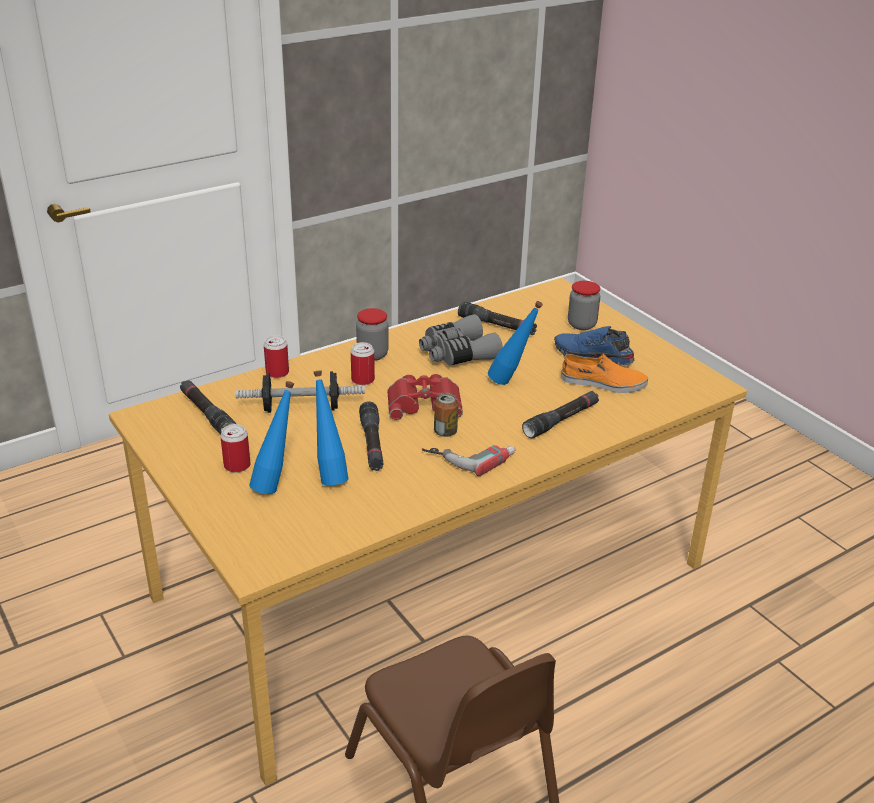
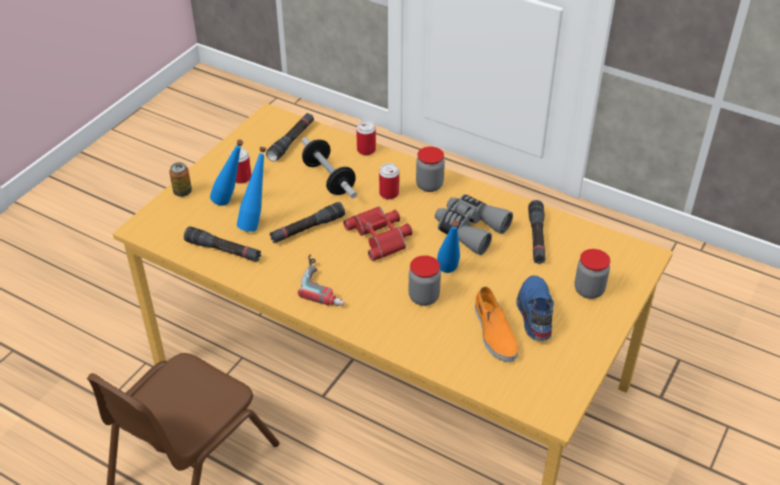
camera: 65 degrees right, 10 degrees up
(445, 432) = (348, 260): can -> can (182, 192)
(532, 404) = (424, 297): none -> jar
(561, 420) = (412, 322): black flashlight -> black flashlight (223, 250)

